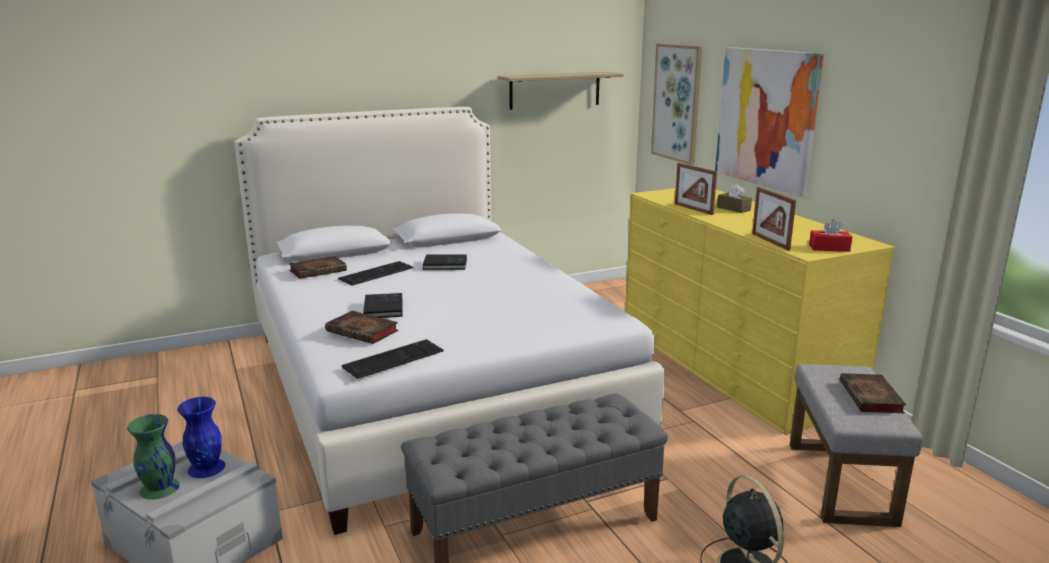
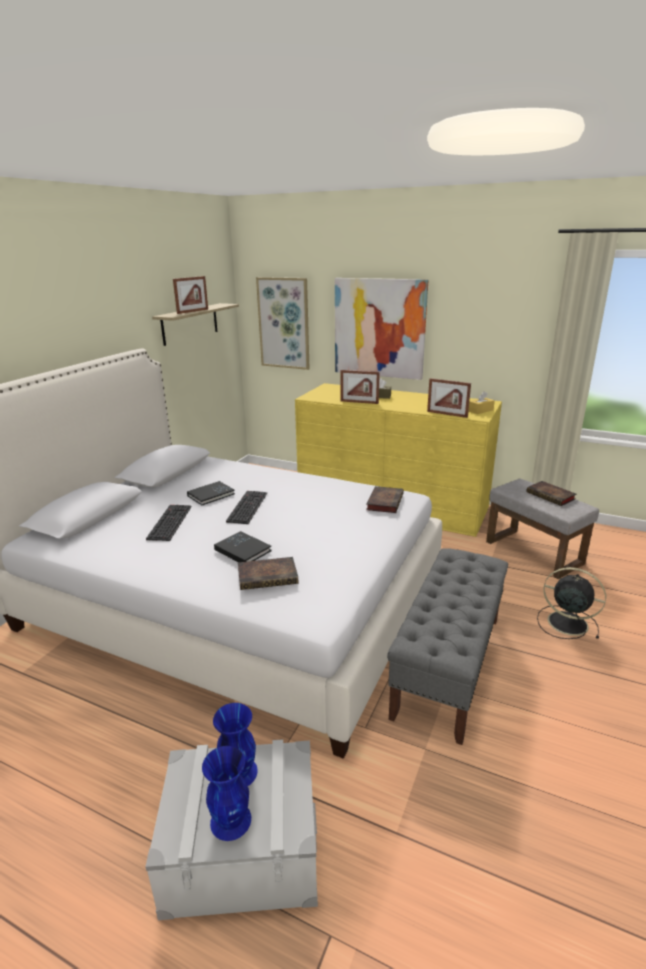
camera: 40 degrees left, 5 degrees up
(159, 489) = (231, 821): green vase -> blue vase
(319, 270) = (109, 538): book -> book (384, 502)
(394, 358) = (333, 588): keyboard -> keyboard (246, 507)
(548, 75) = (193, 311): none -> picture frame
(829, 248) = (480, 410): red tissue box -> yellow tissue box

